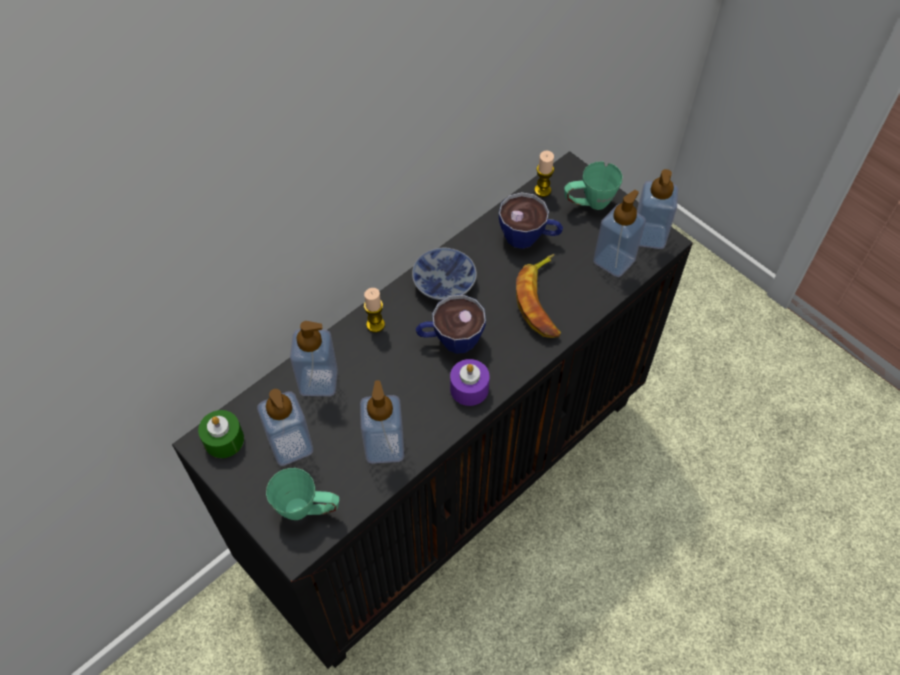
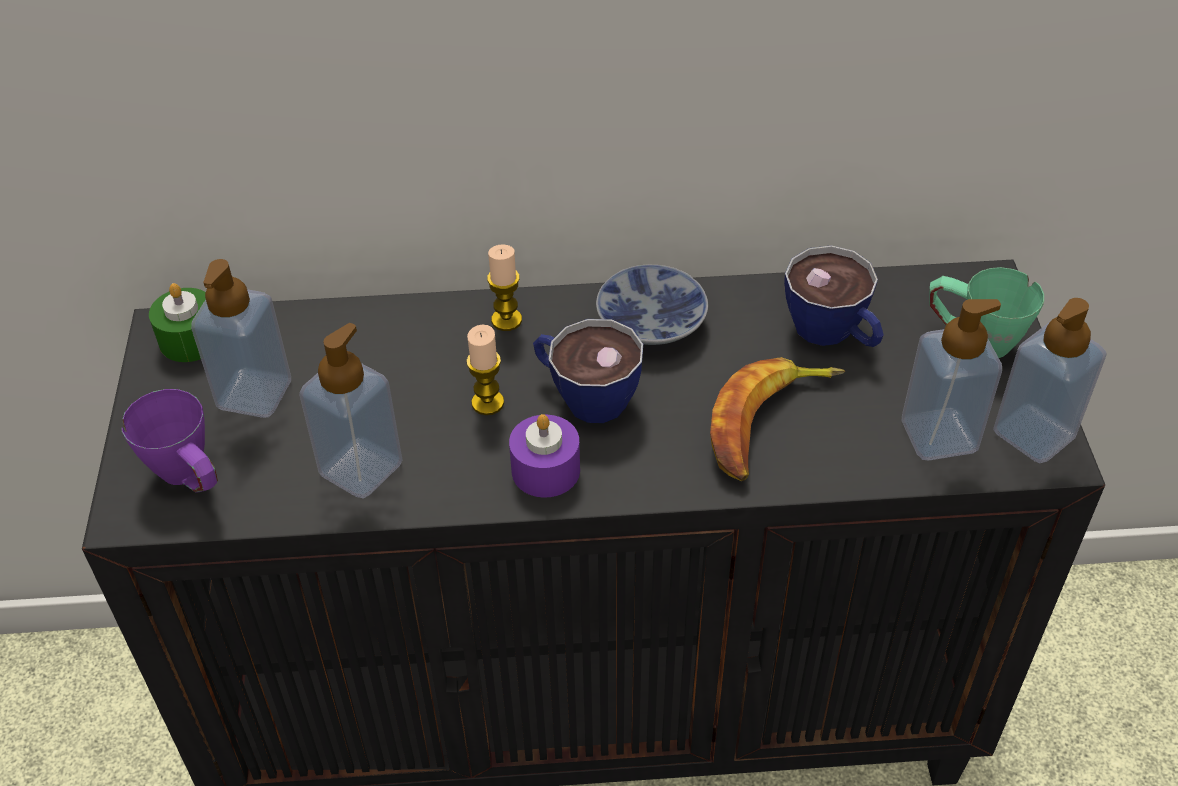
camera: 40 degrees right, 10 degrees down
(308, 510) = (191, 481): green mug -> purple mug
(318, 381) = (366, 342): soap dispenser -> none
(542, 190) = (917, 287): candle -> candle (487, 403)

